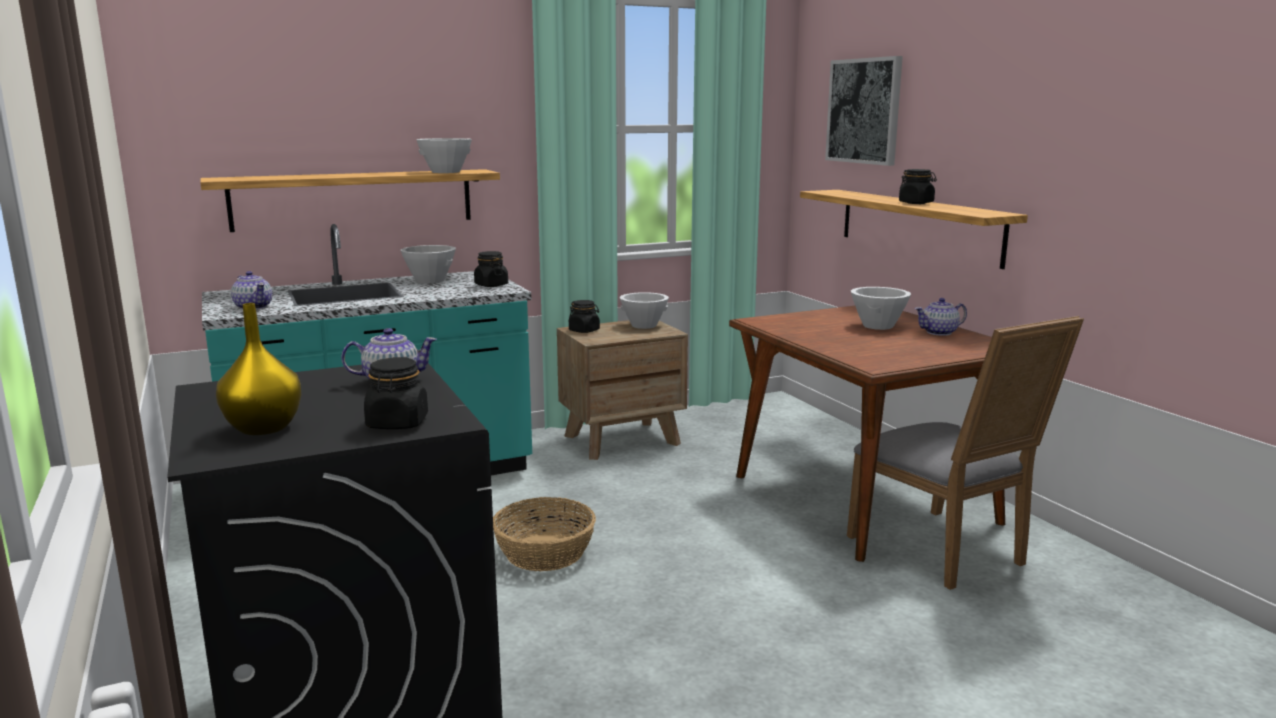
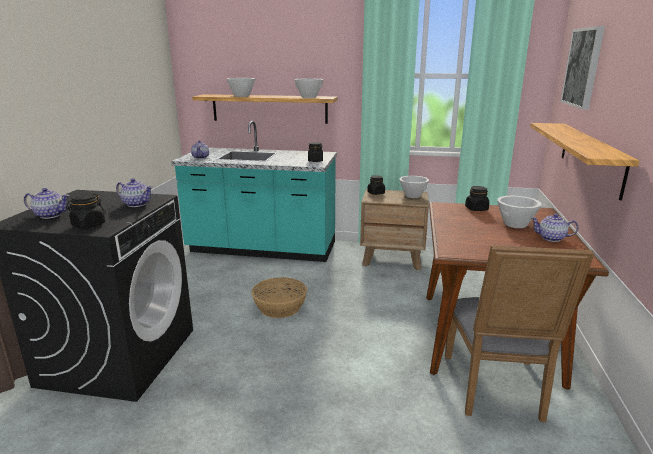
camera: 35 degrees right, 5 degrees up
(262, 428) = (50, 215): yellow vase -> teapot
(430, 280) = (295, 154): white bowl -> white bowl (241, 96)
(916, 203) = (580, 140): black jar -> black jar (476, 209)

